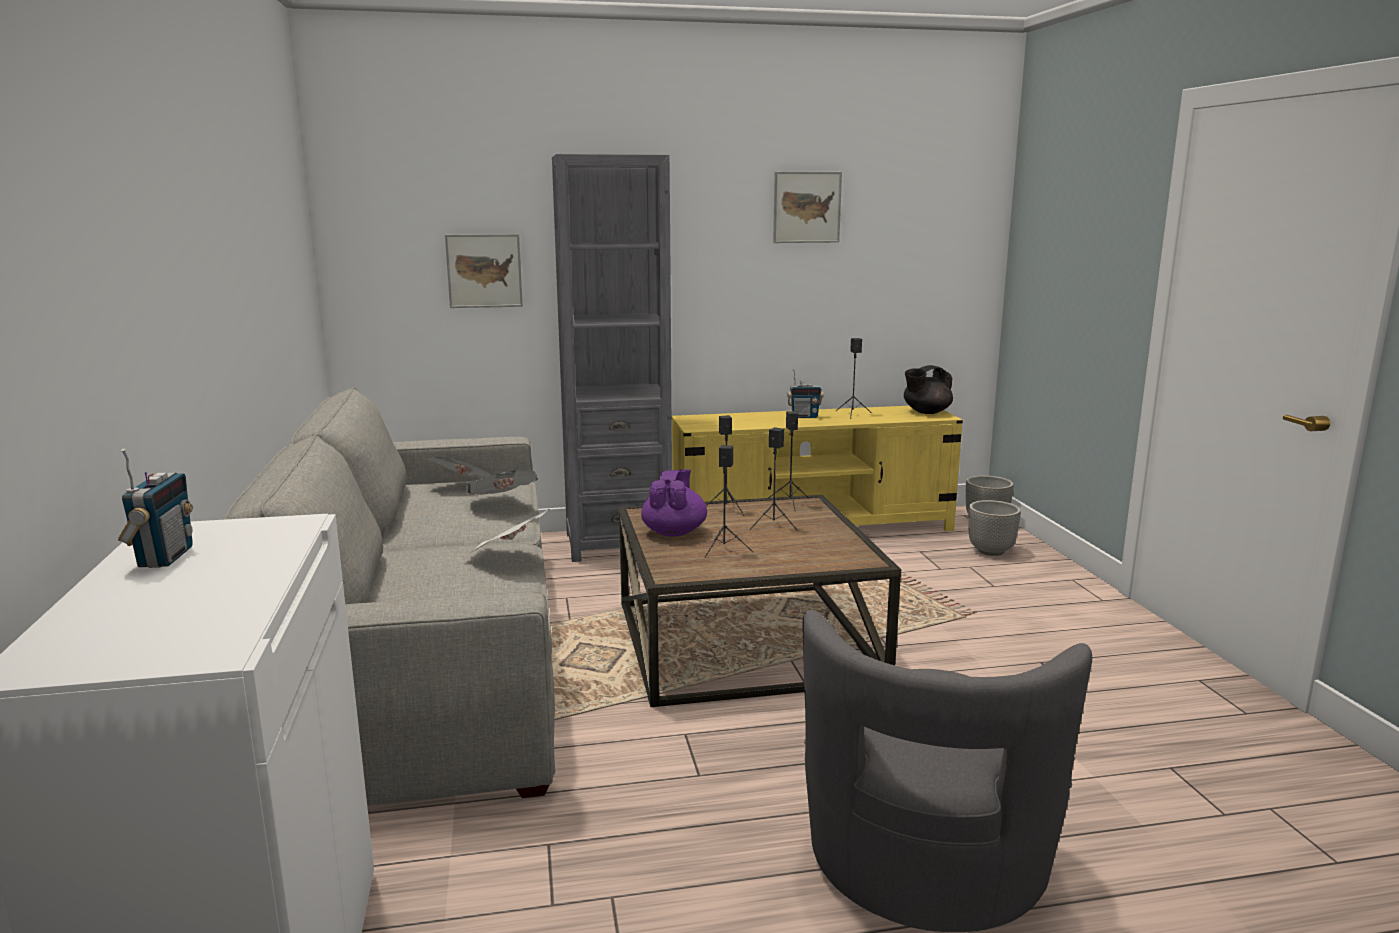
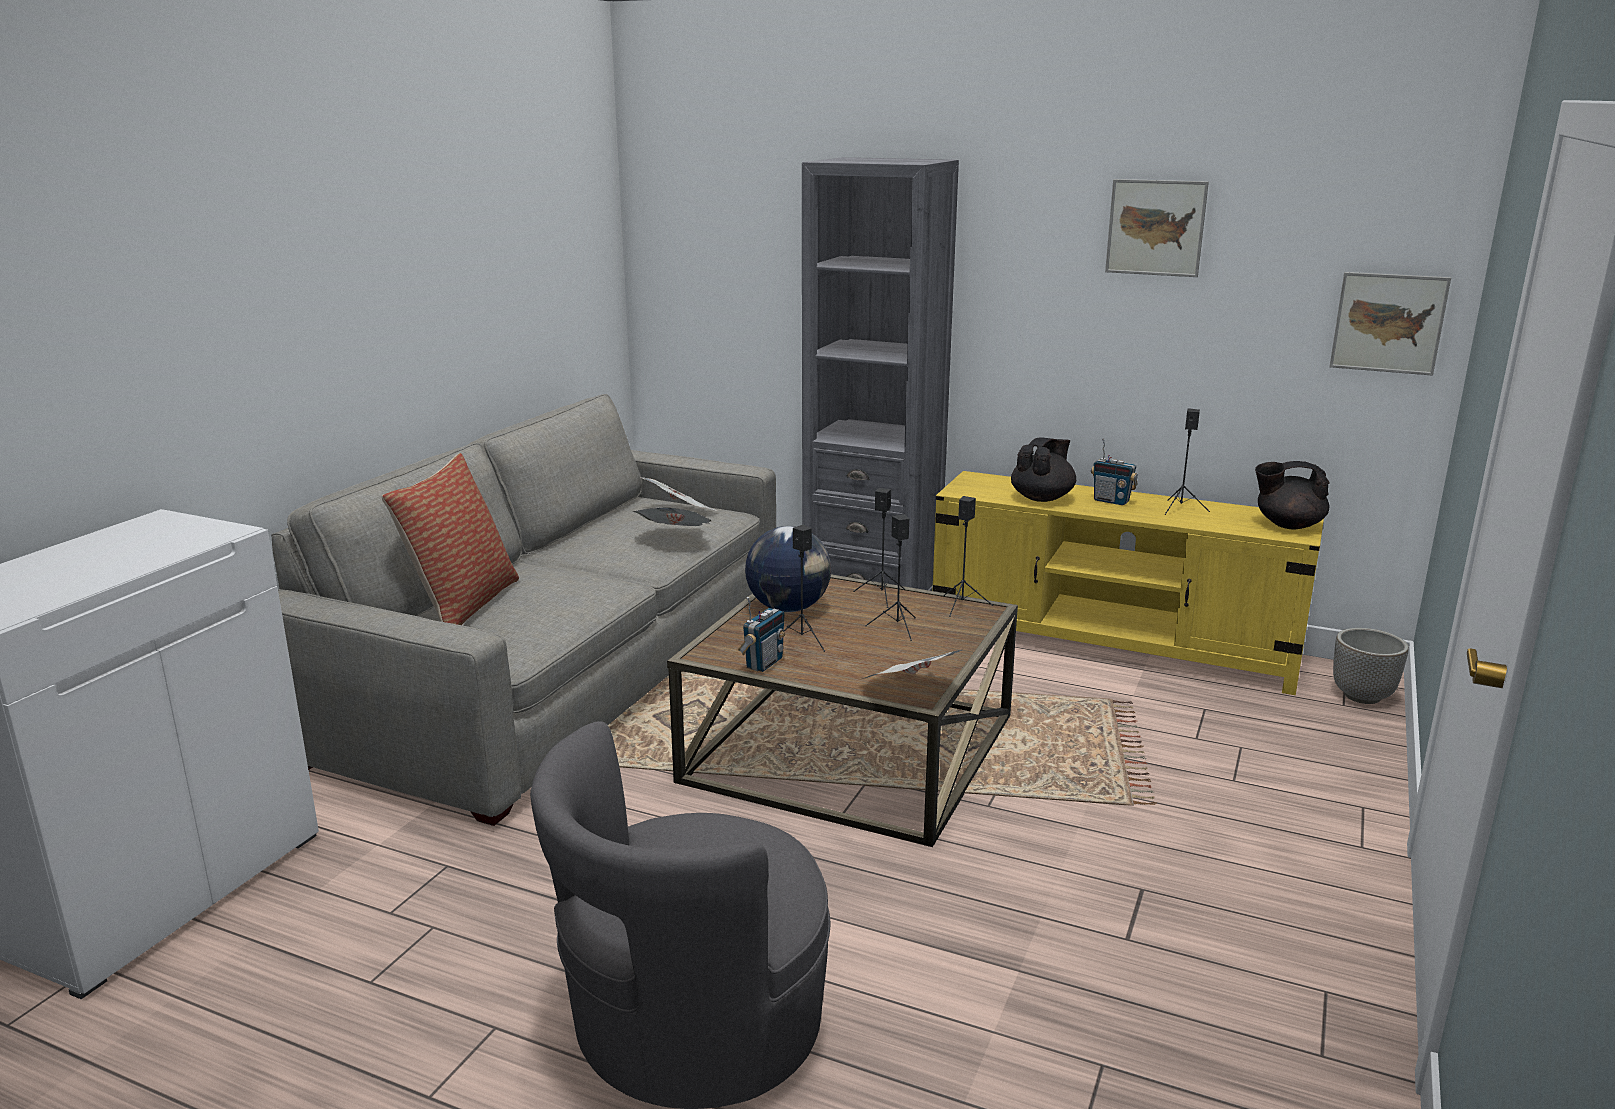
camera: 35 degrees right, 5 degrees up
(164, 557) = (115, 540): radio -> radio (763, 663)
(392, 593) = (462, 604): none -> pillow
(484, 271) = (773, 281): picture -> picture (1388, 323)
(507, 555) = (593, 593): newspaper -> newspaper (908, 690)
(674, 532) = (789, 608): purple teapot -> globe
(759, 422) = (1042, 498): none -> black teapot
(990, 551) = (1303, 736): planter -> none

